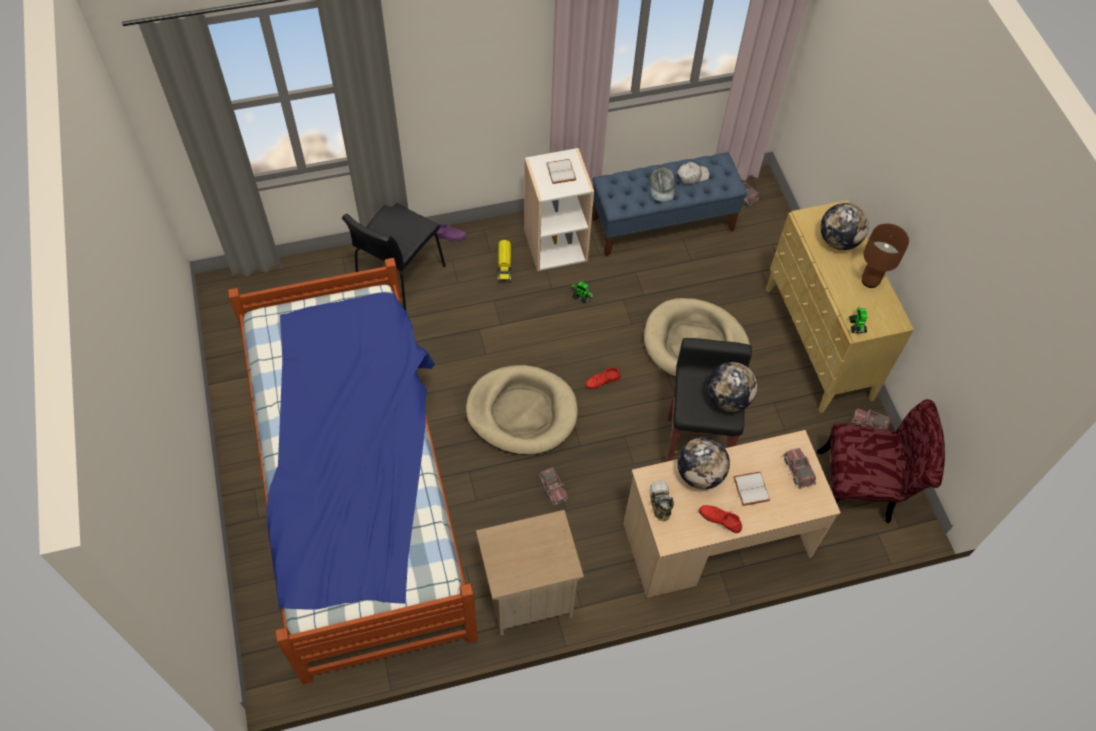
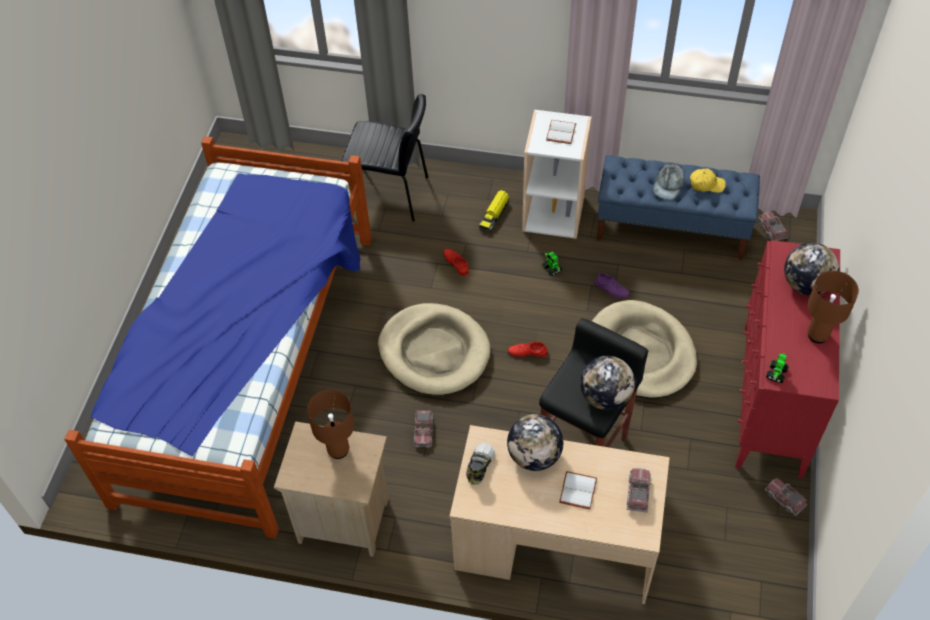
camera: 30 degrees right, 5 degrees down
(399, 278) = (391, 194): black chair -> black chair turned 135 degrees counterclockwise
(449, 235) = (458, 172): purple shoe -> purple shoe (611, 289)
(529, 539) = (338, 449): none -> brown table lamp
(692, 176) = (706, 184): white cap -> yellow cap
(720, 519) = (529, 506): red shoe -> red shoe (456, 263)
(816, 344) = (769, 399): beige dresser -> red dresser
(863, 489) = (741, 561): red chair -> none

